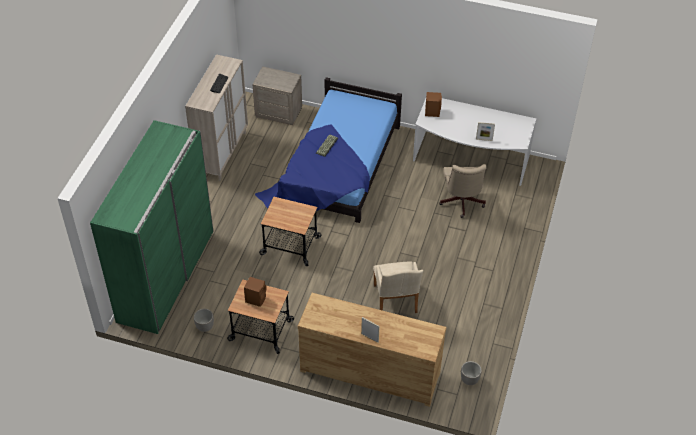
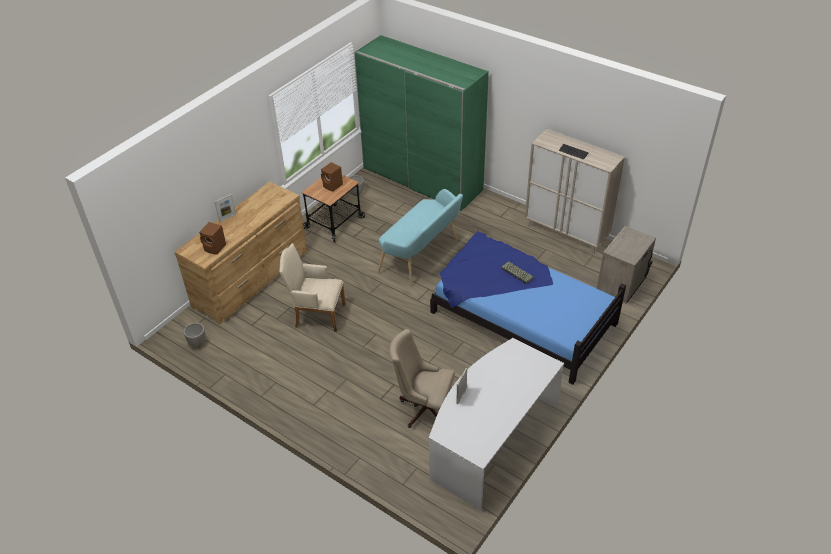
camera: 110 degrees right, 5 degrees down
(290, 245) = (422, 257): cart -> turquoise bench
(432, 111) = (529, 359): brown speaker -> brown speaker (215, 248)

